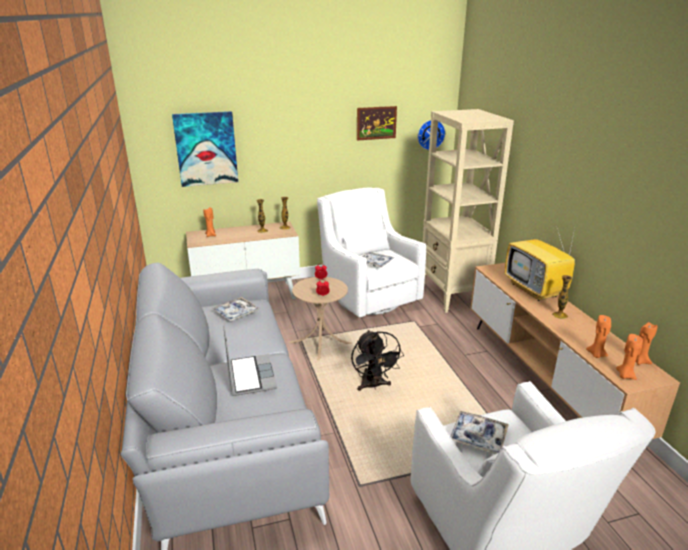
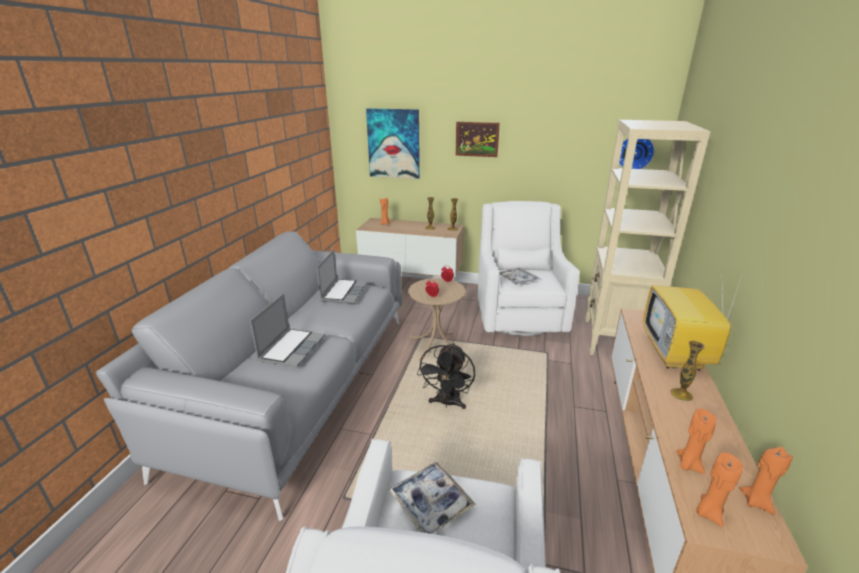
camera: 30 degrees right, 0 degrees up
(236, 313) = (344, 292): tray -> laptop
(376, 123) = (568, 133): picture -> picture (477, 139)

